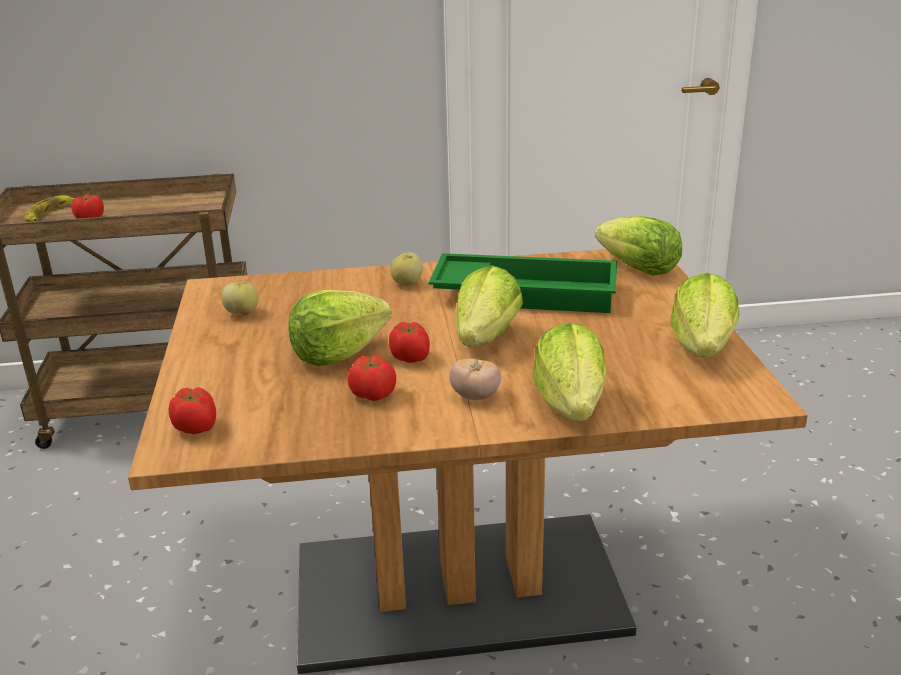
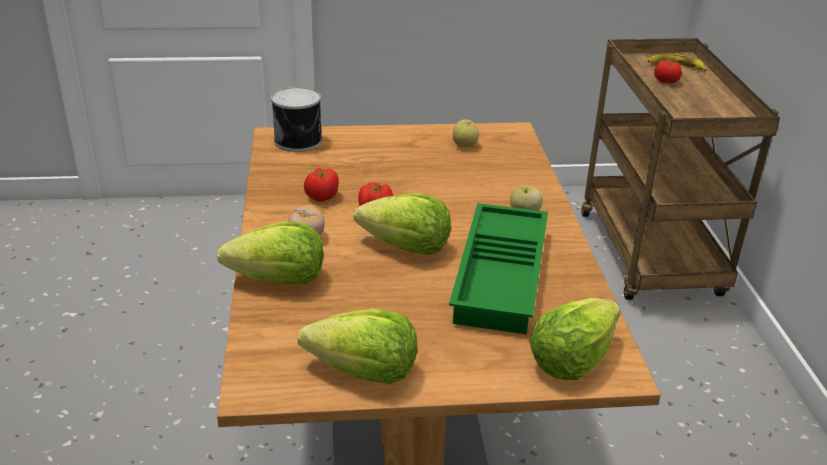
camera: 90 degrees right, 5 degrees up
(196, 428) = (299, 140): tomato -> can
(338, 354) = (389, 183): lettuce -> none

